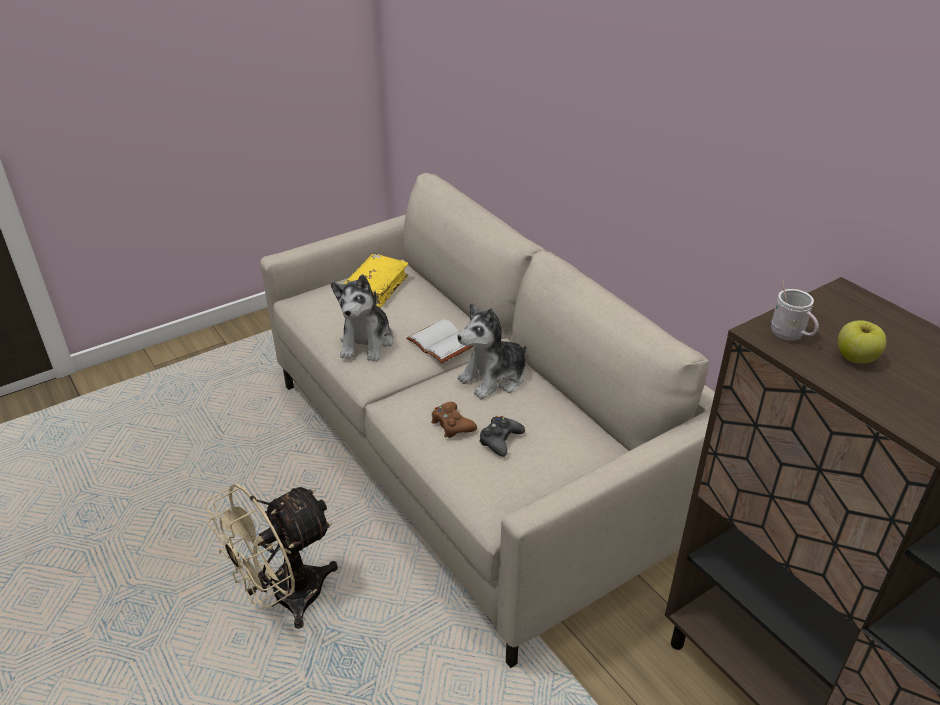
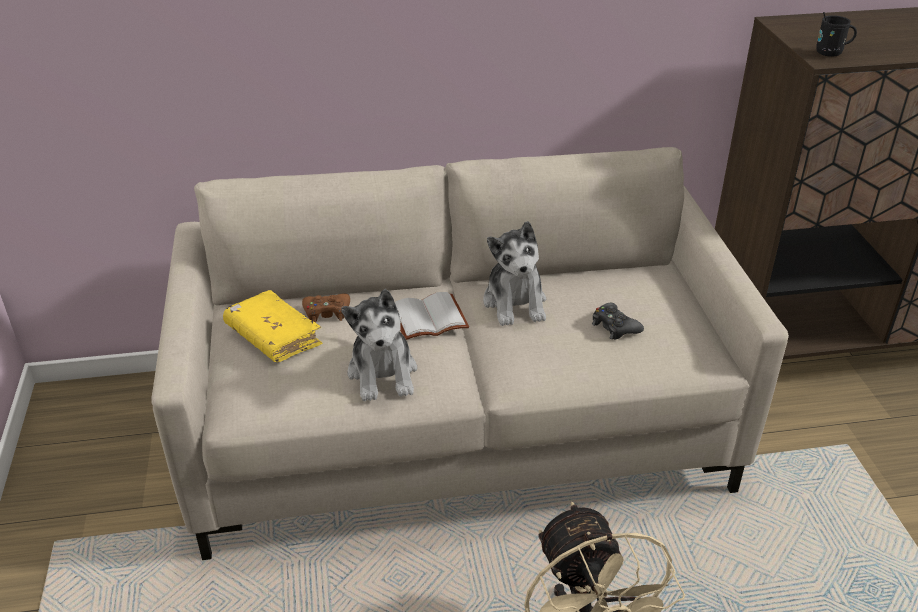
camera: 65 degrees left, 0 degrees up
(367, 342) = (383, 373): plush toy -> plush toy turned 45 degrees clockwise
(452, 425) = (574, 350): brown game controller -> brown game controller (327, 312)
(790, 336) = (832, 53): white mug -> black mug
(856, 358) = (867, 43): apple -> none

